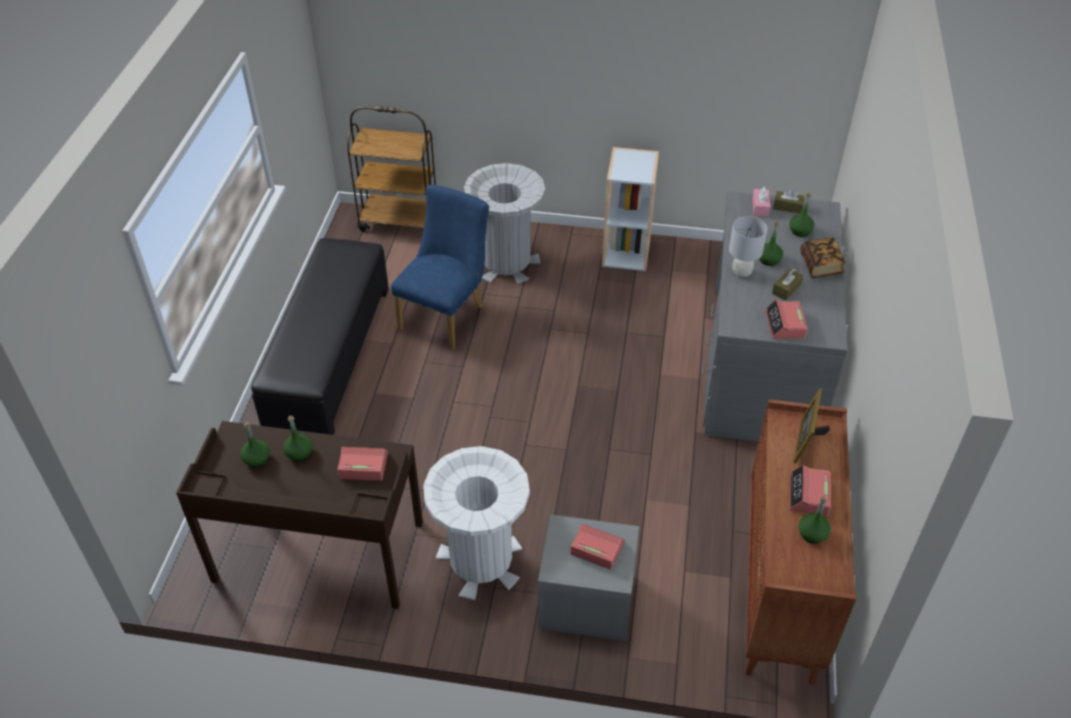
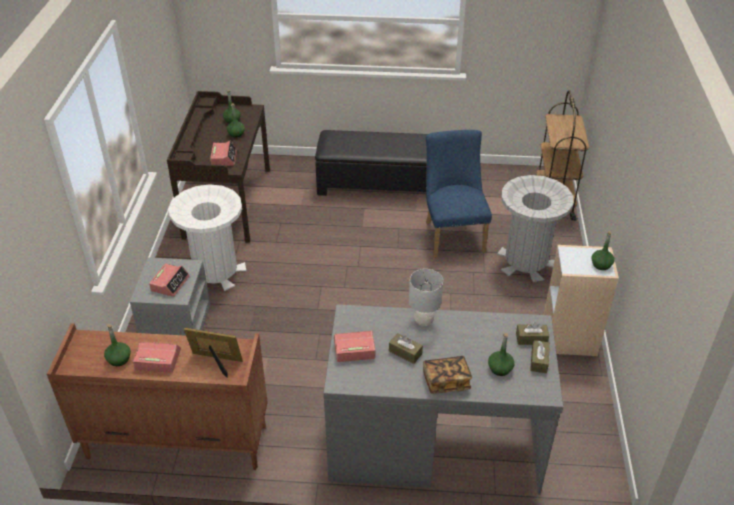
camera: 85 degrees right, 5 degrees down
(446, 314) = (453, 234): blue chair -> blue chair turned 120 degrees counterclockwise
(760, 207) = (531, 339): pink tissue box -> brown tissue box
(769, 259) = (447, 342): green bottle -> green bottle (601, 265)

